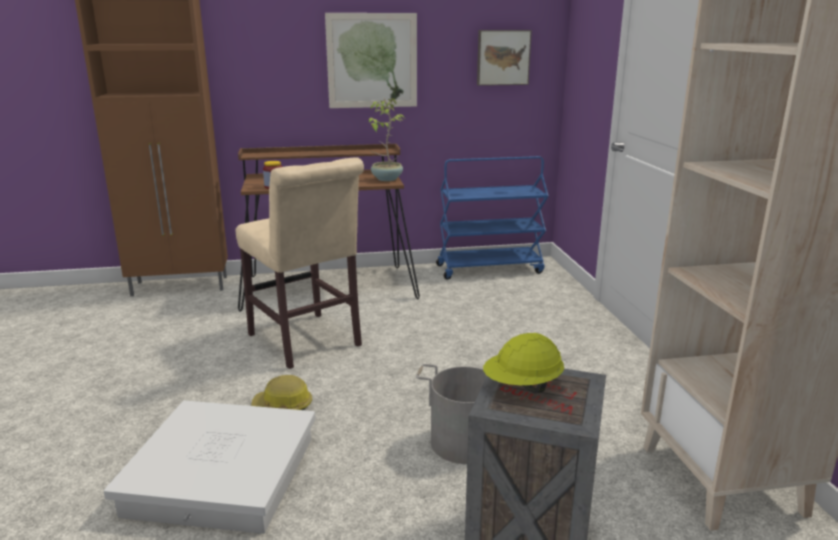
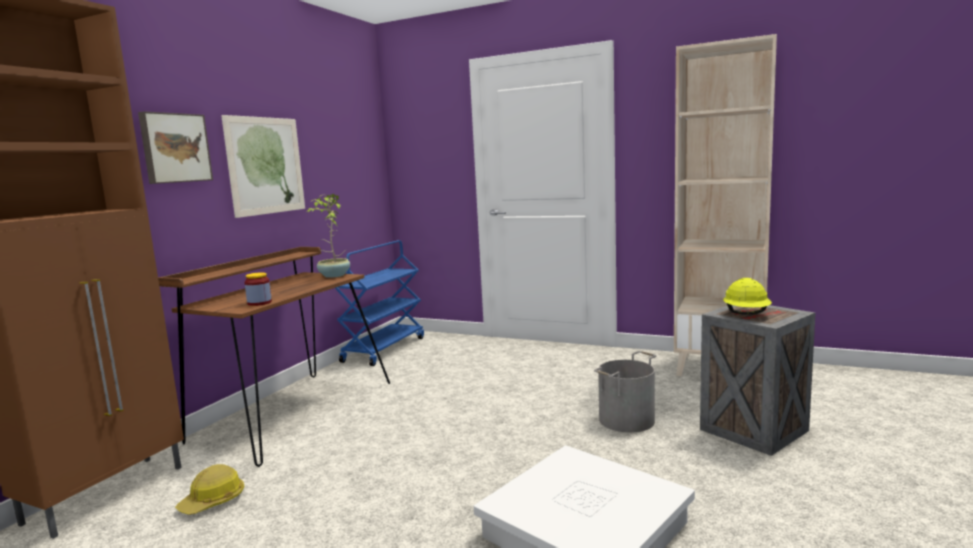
camera: 55 degrees left, 10 degrees down
(283, 405) = (496, 478): hard hat -> hard hat (213, 501)
(307, 343) = (393, 444): beige chair -> none
(503, 57) = (353, 160): picture -> picture (174, 148)

